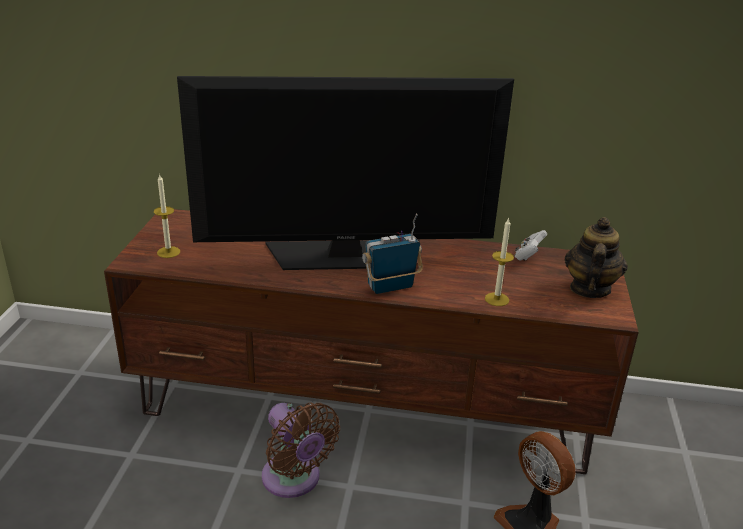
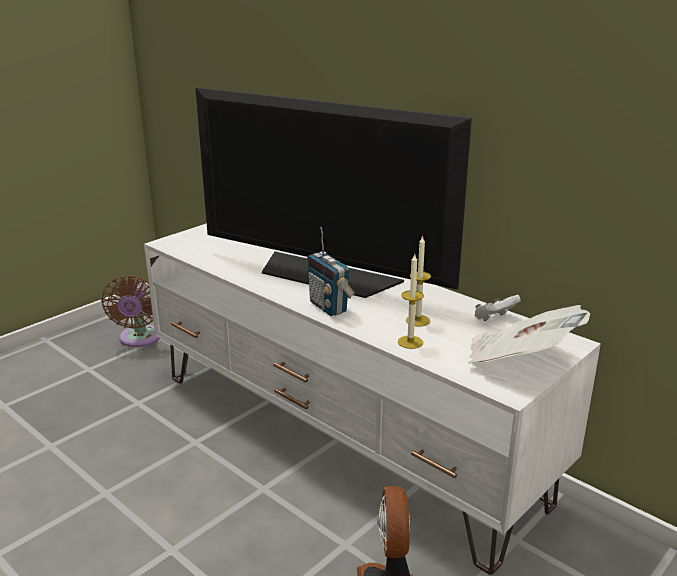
camera: 35 degrees right, 5 degrees down
(168, 252) = (199, 242): candle -> candle (418, 320)
(294, 480) = (226, 465): brown fan -> brown fan (139, 339)
(367, 406) = (341, 435): brown tv stand -> white tv stand
(390, 287) = (329, 307): radio -> radio turned 135 degrees counterclockwise
(589, 289) = (519, 361): teapot -> newspaper

